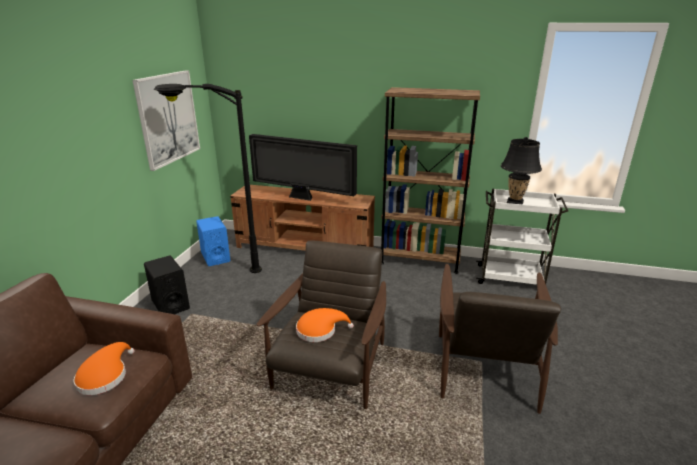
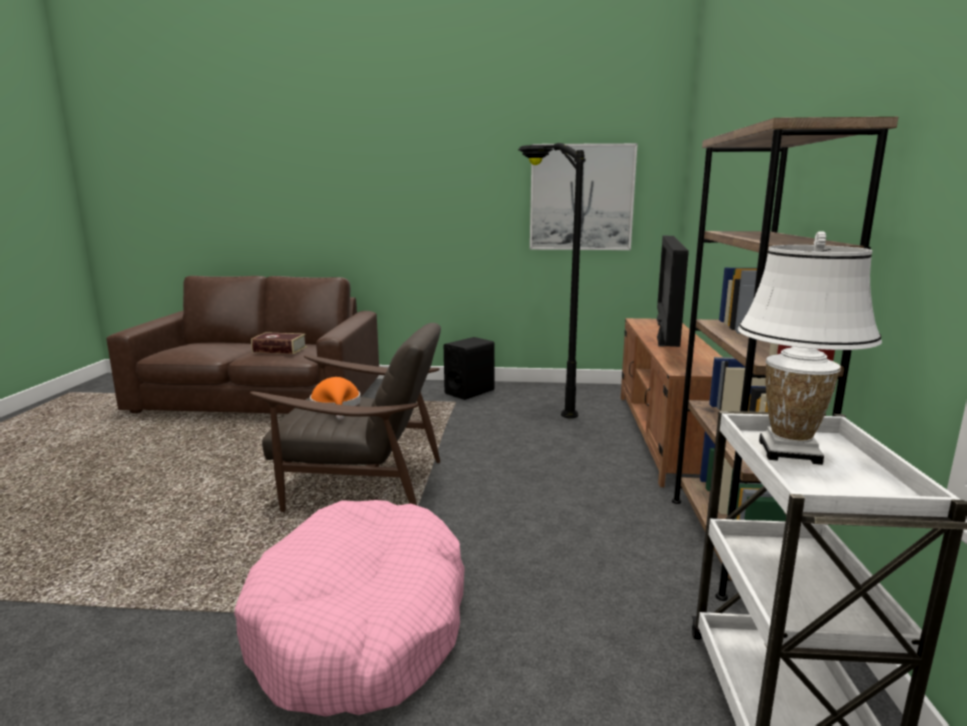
camera: 80 degrees right, 10 degrees down
(105, 376) = (279, 349): orange hat -> book
(215, 257) = (584, 392): blue speaker -> none
(485, 367) = (361, 625): brown armchair -> pink dog bed
(515, 203) = (789, 452): black table lamp -> white table lamp

